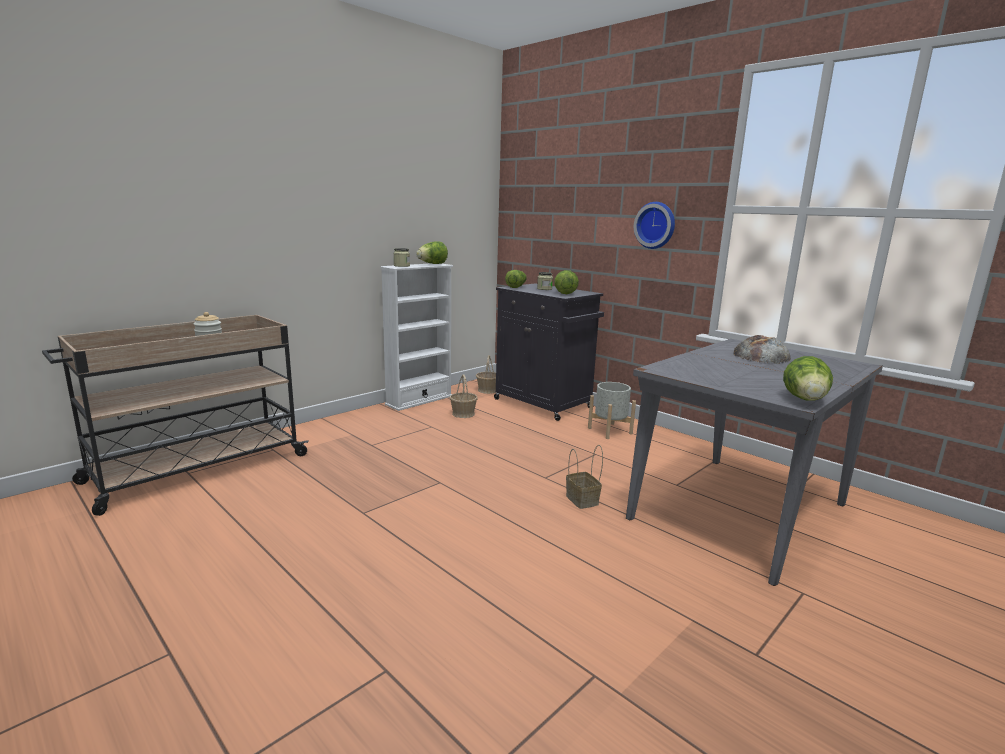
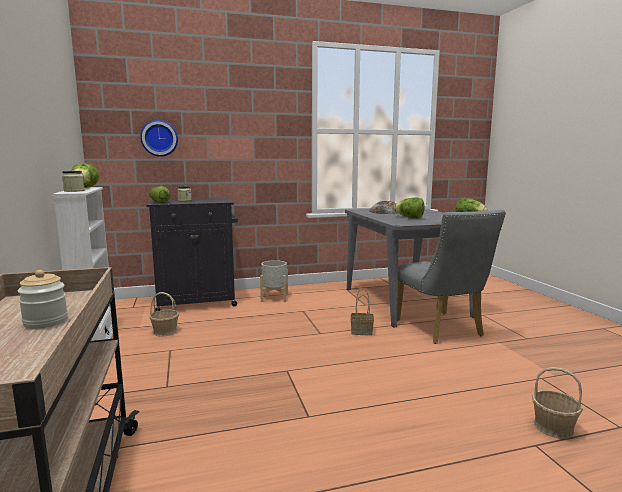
camera: 60 degrees left, 5 degrees down
(487, 390) = (131, 311): basket -> basket (553, 427)
(564, 293) = (211, 200): lettuce -> lettuce (409, 218)
(656, 225) = (263, 142): wall clock -> wall clock (159, 138)
(669, 559) = (442, 330): none -> grey chair

